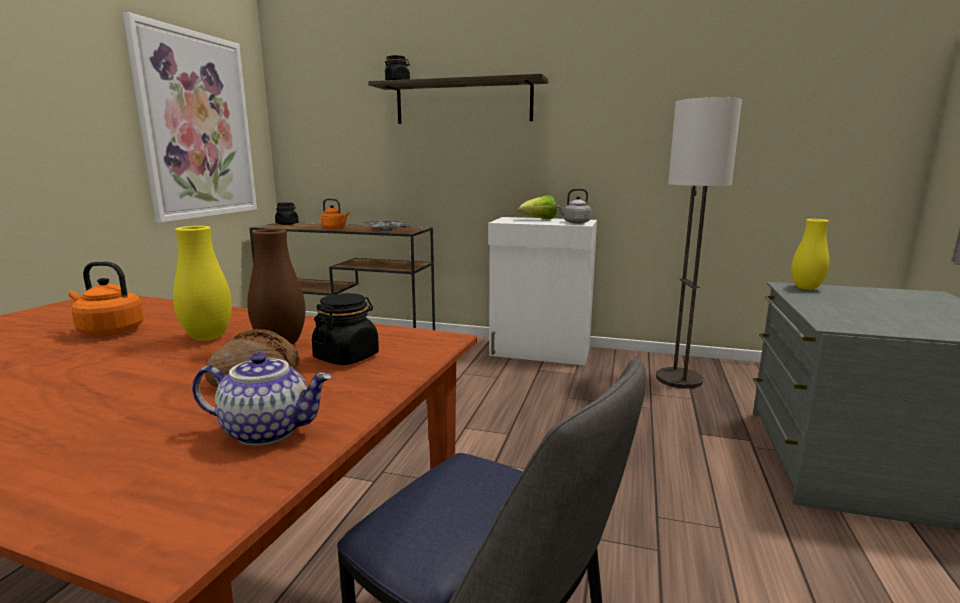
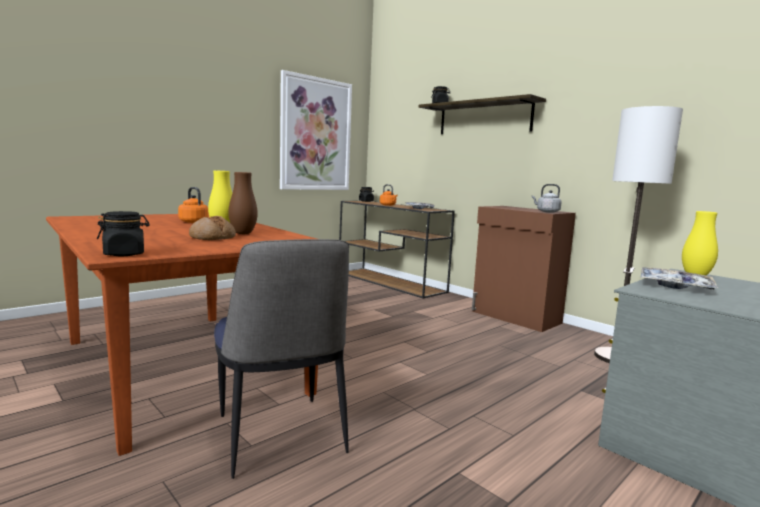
camera: 30 degrees right, 5 degrees down
(268, 431) = (183, 247): teapot -> none
(347, 357) = (259, 239): black jar -> black jar (124, 254)
(539, 219) = (525, 208): lettuce -> none
(540, 352) = (515, 317): white cabinet -> brown cabinet
(834, 309) = (675, 286): none -> tray

